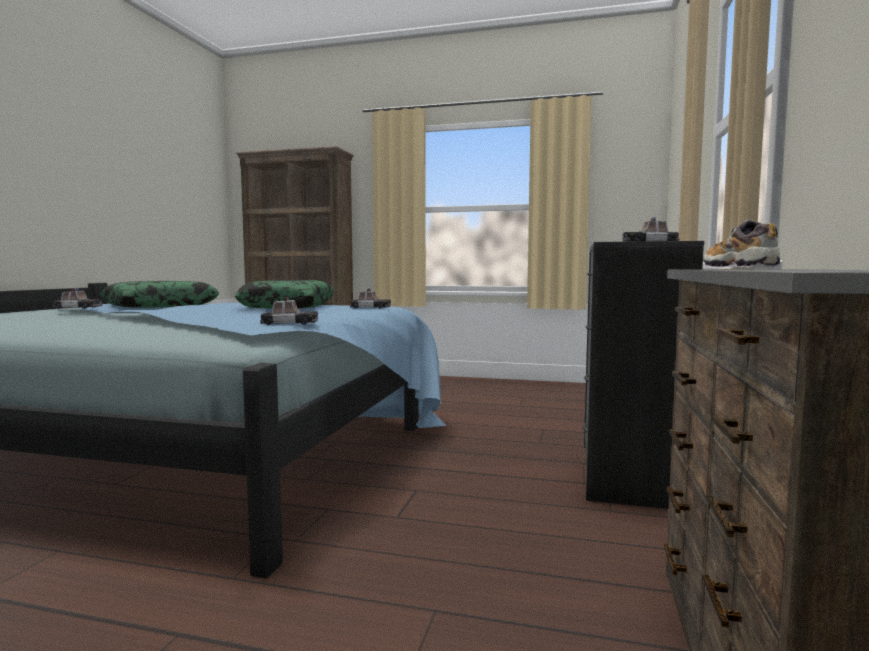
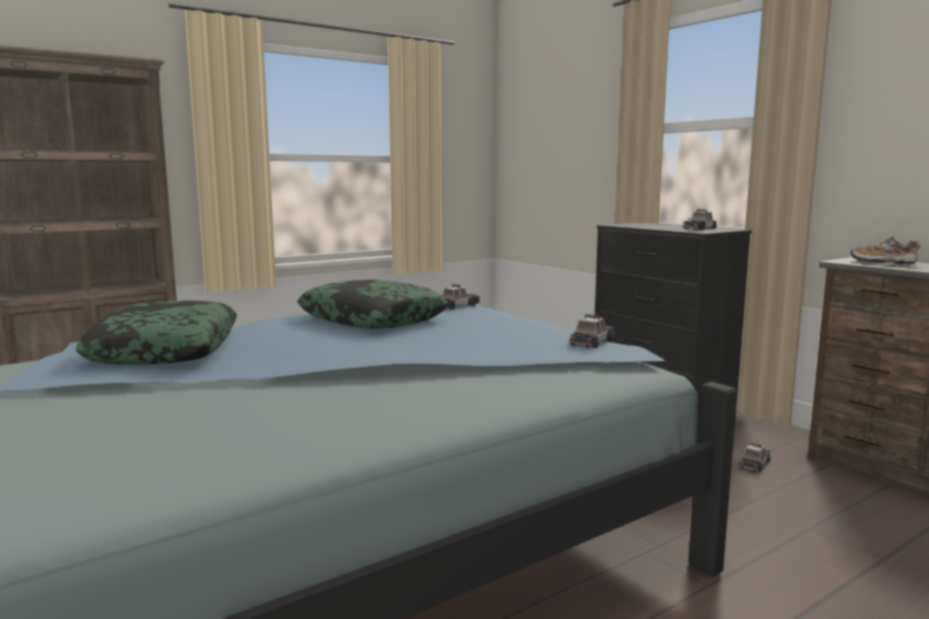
camera: 50 degrees left, 5 degrees up
(77, 308) = (141, 382): toy car -> toy car (754, 463)

